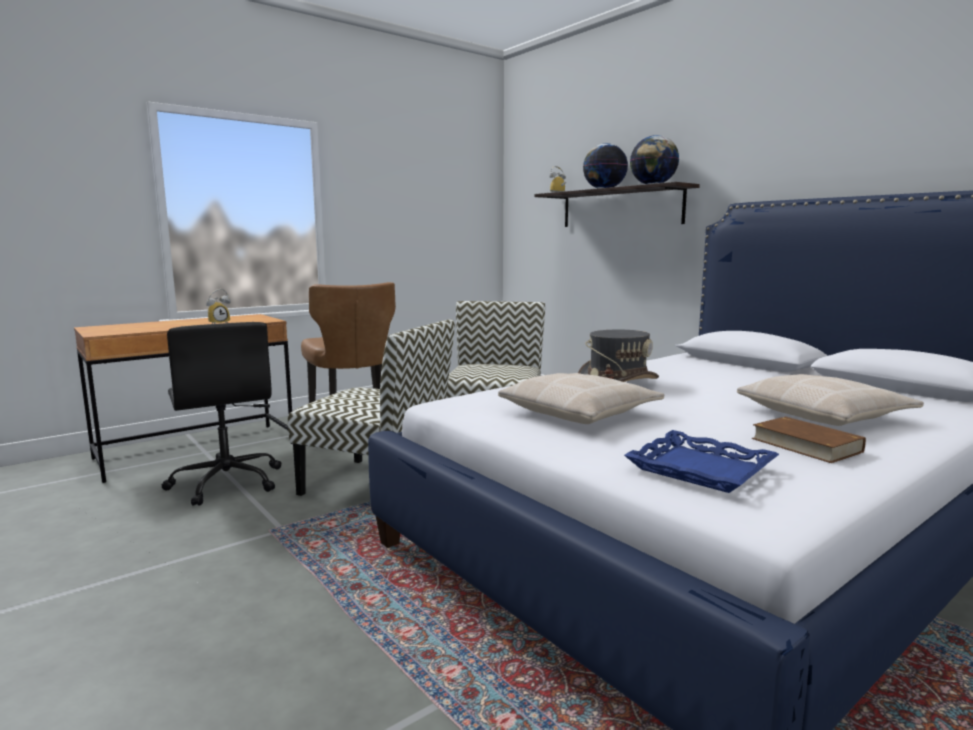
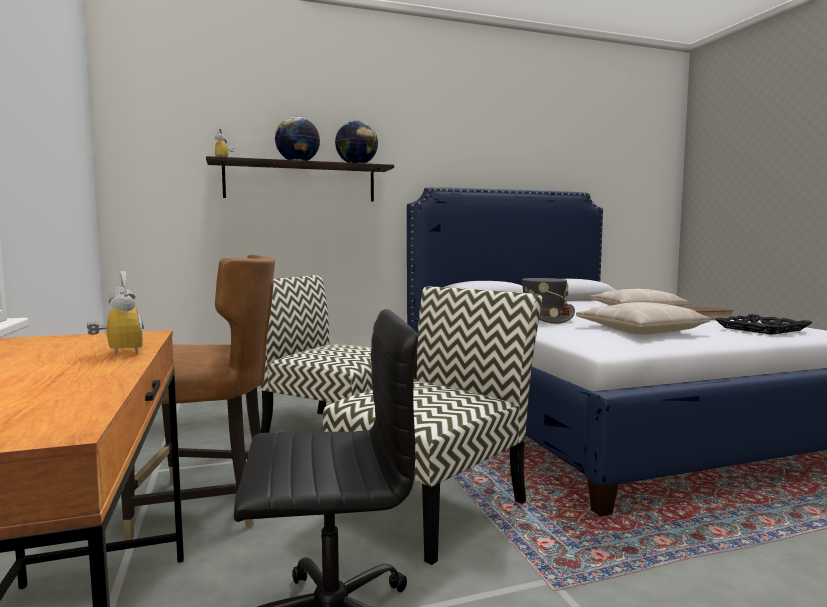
camera: 70 degrees left, 5 degrees down
(699, 469) = (762, 329): blue tray -> black tray

